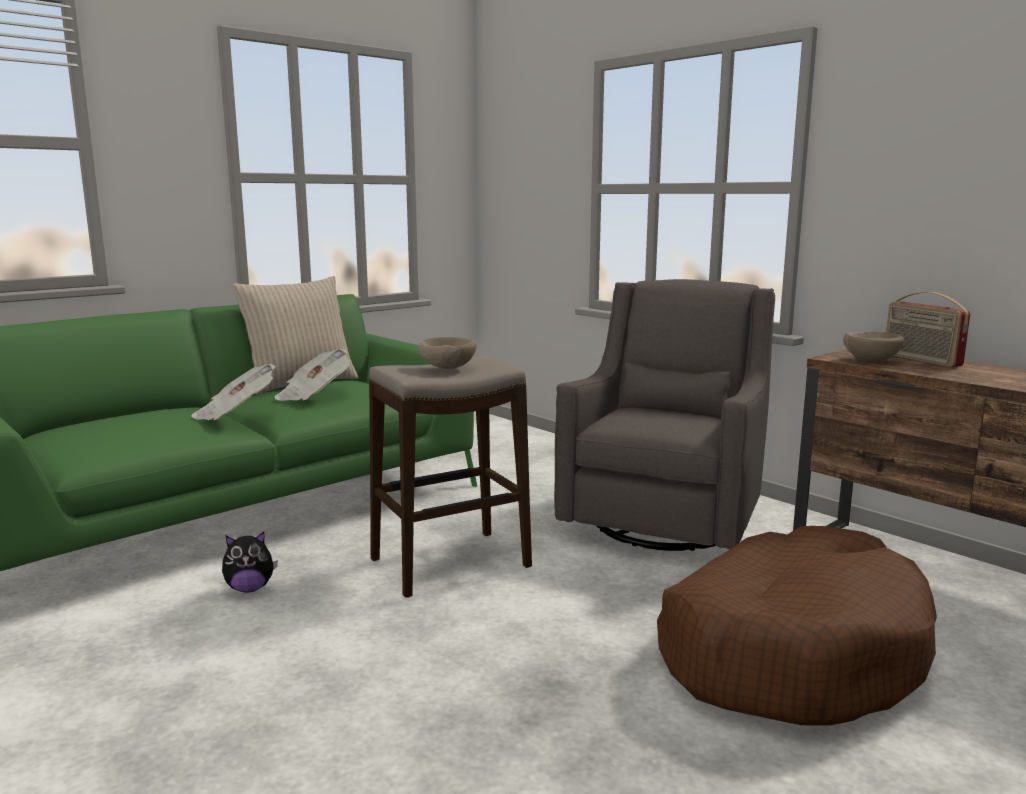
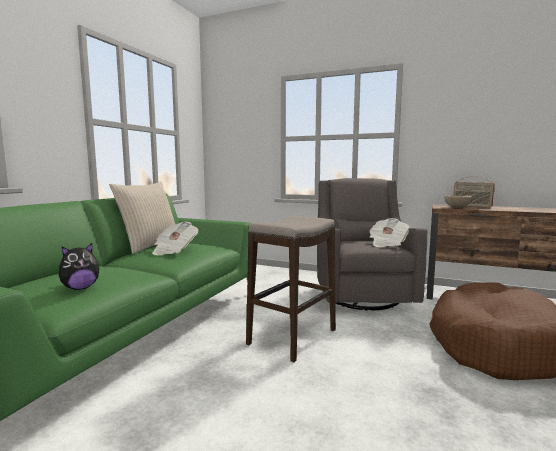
camera: 25 degrees left, 5 degrees down
(235, 414) = (142, 265): newspaper -> newspaper (387, 243)
(250, 588) = (190, 381): plush toy -> plush toy (80, 288)
(446, 368) = (293, 221): beige bowl -> none

